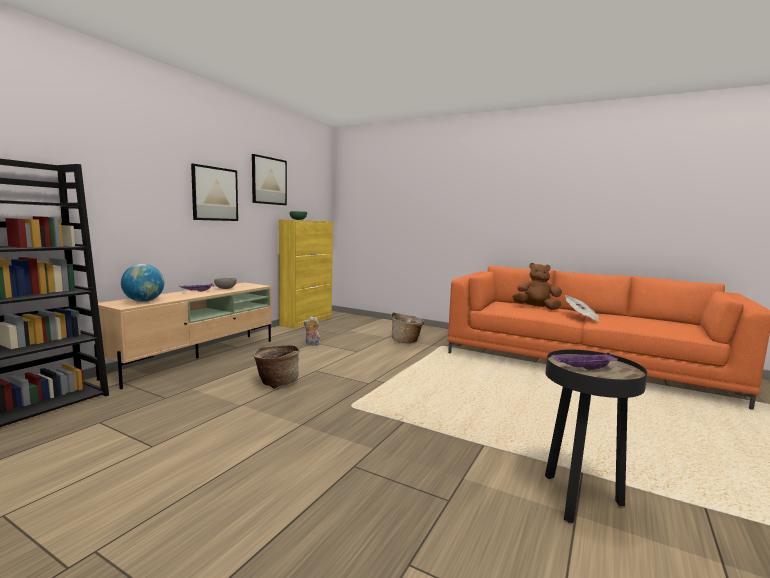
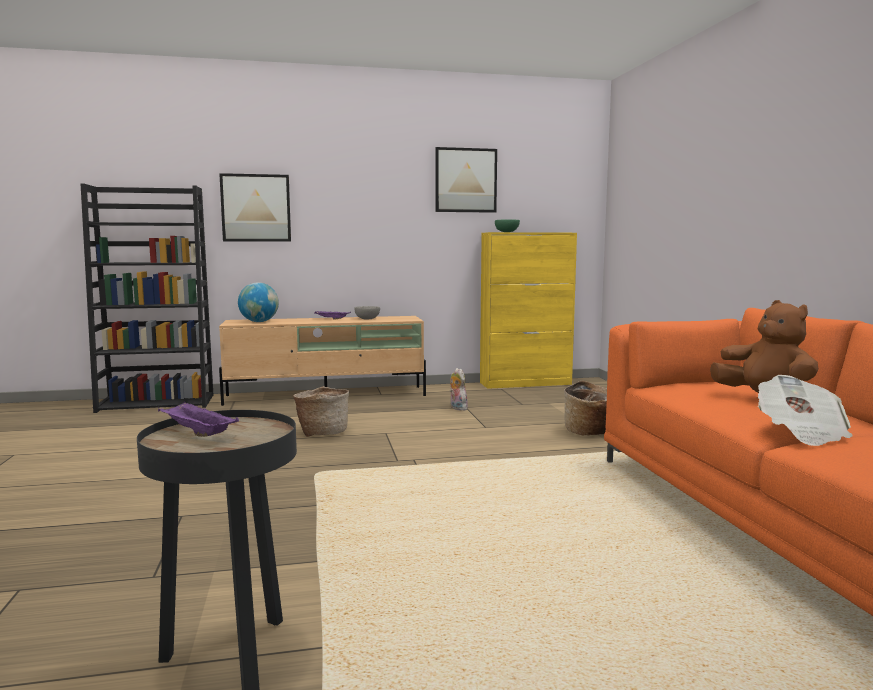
camera: 50 degrees right, 0 degrees up
(215, 194) = (376, 204): picture -> picture (256, 208)

